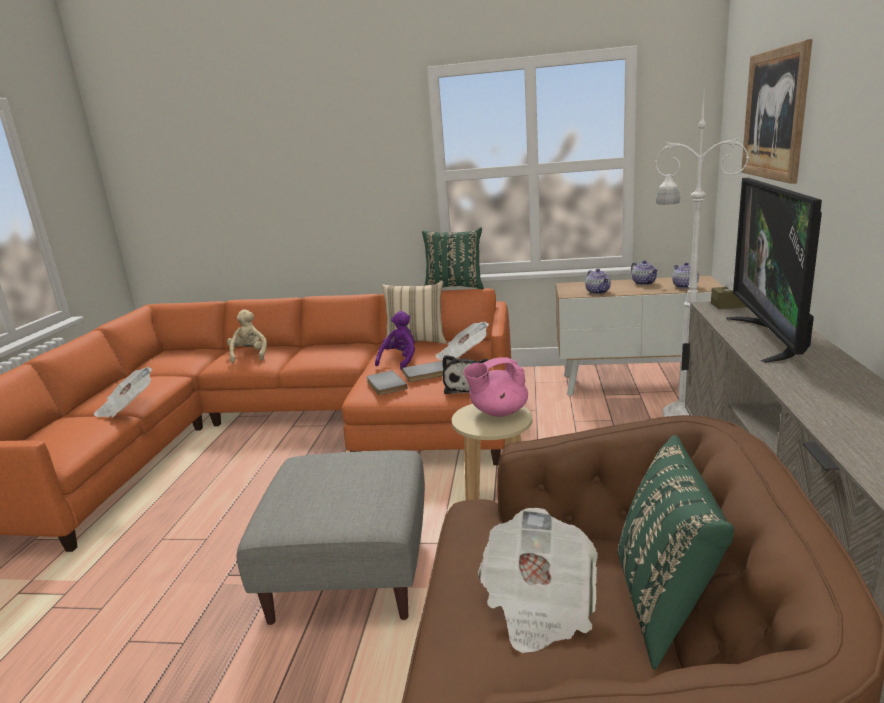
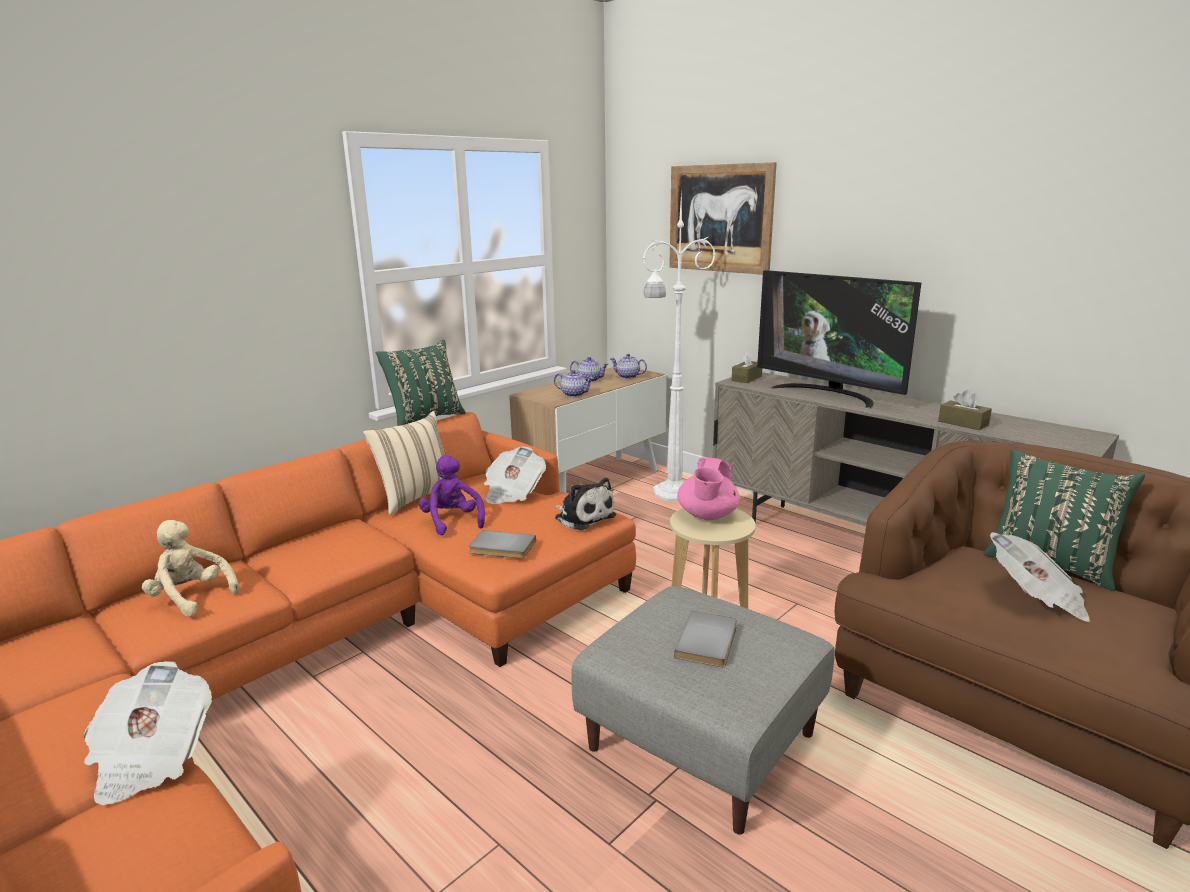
camera: 55 degrees left, 0 degrees up
(426, 374) = (521, 520): grey book -> grey book (709, 642)
(828, 411) = (963, 423): none -> brown tissue box

